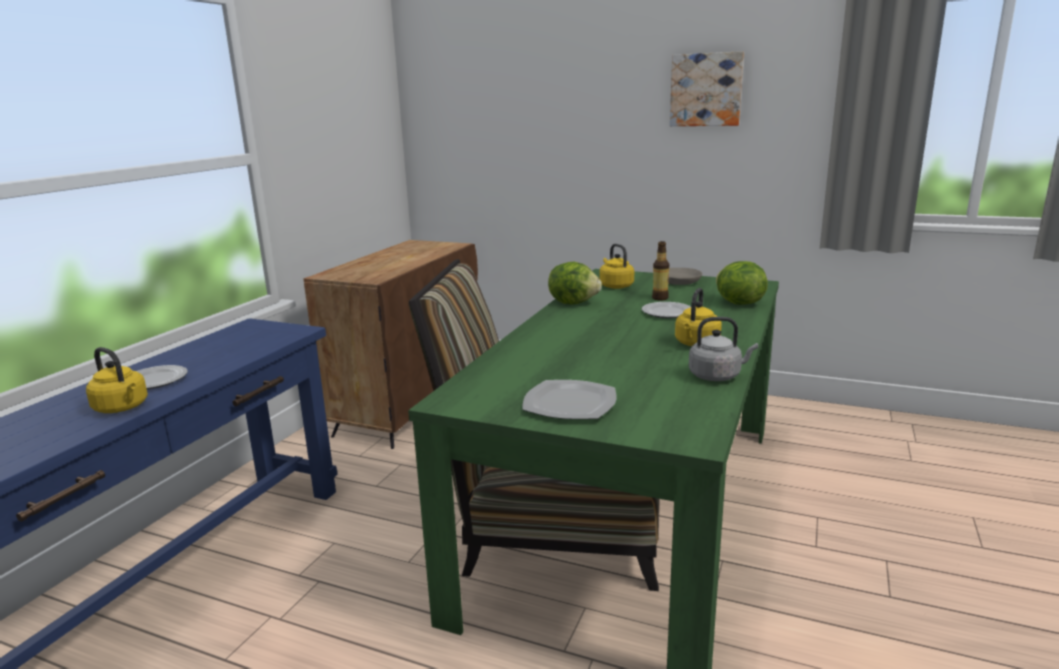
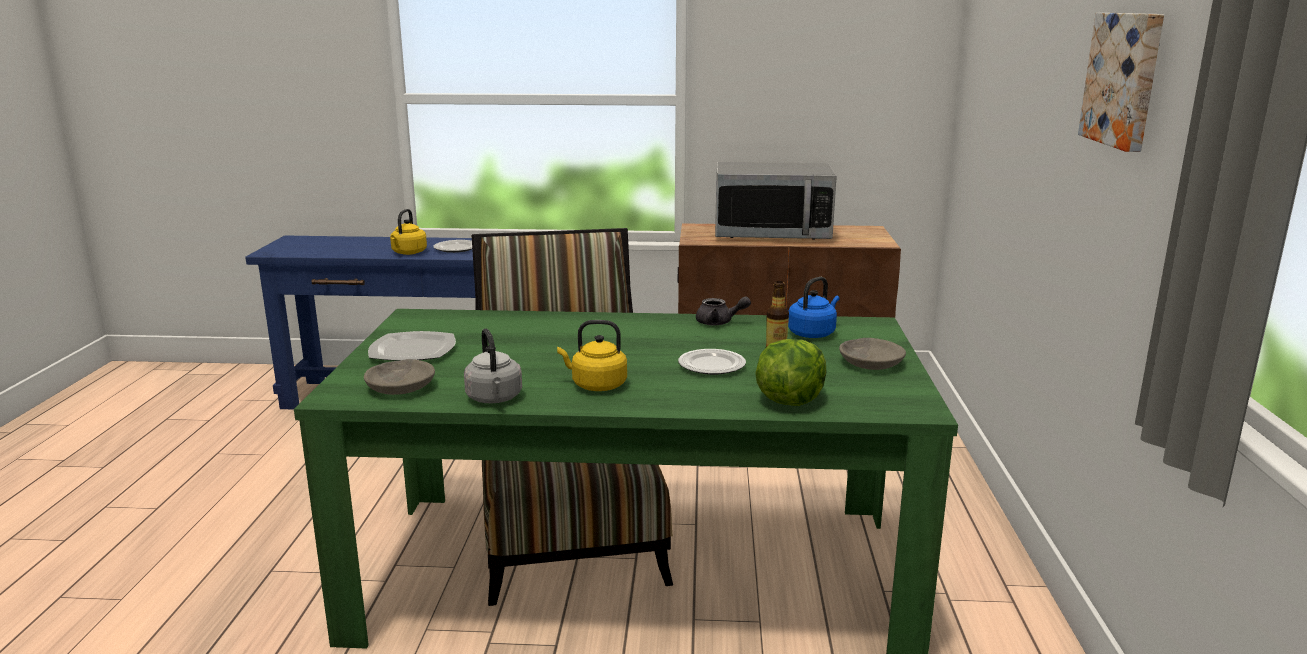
camera: 70 degrees right, 0 degrees up
(387, 261) = (772, 233): none -> microwave
(574, 302) = (719, 322): lettuce -> grey teapot
(615, 286) = (813, 333): yellow kettle -> blue kettle
(676, 410) = (401, 387): none -> grey bowl

